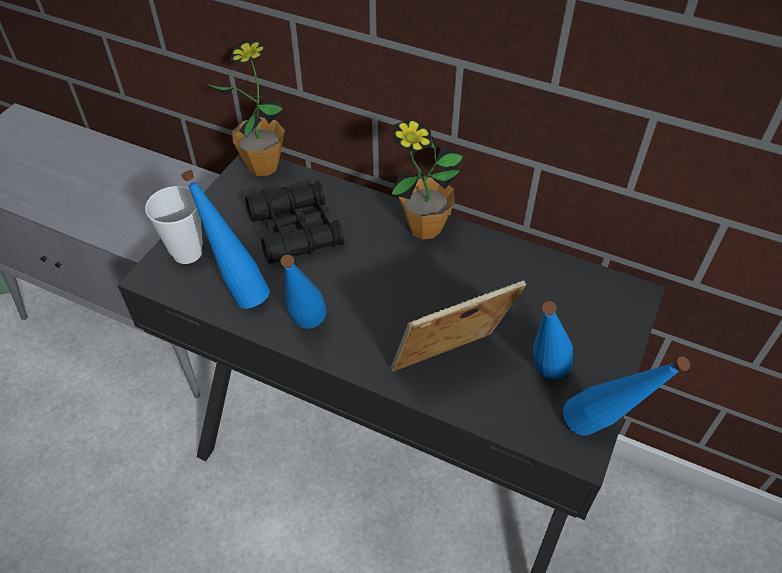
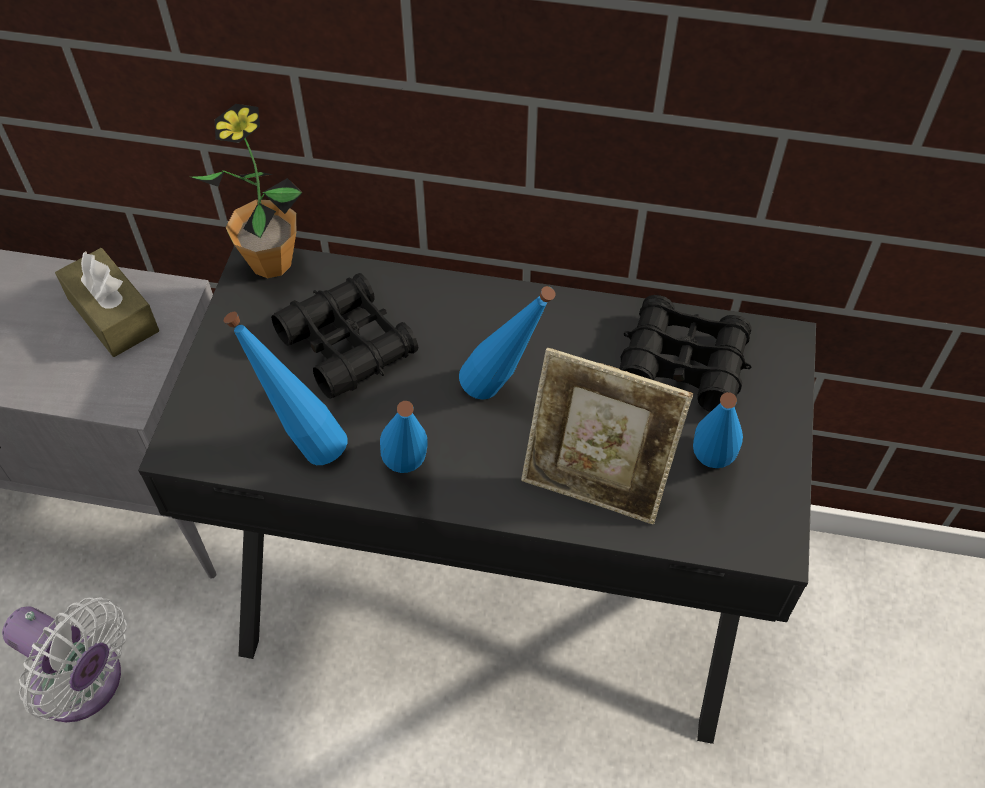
camera: 15 degrees left, 5 degrees up
(87, 450) = (84, 684): none -> white fan
(154, 186) = (113, 315): none -> brown tissue box
(187, 253) = (215, 405): cup -> none
(425, 228) = (510, 306): potted plant -> none
(449, 366) = (596, 481): picture frame -> picture frame turned 120 degrees counterclockwise
(546, 294) = (683, 363): none -> black binoculars
(600, 433) = (791, 521): blue bottle -> blue bottle (503, 393)

